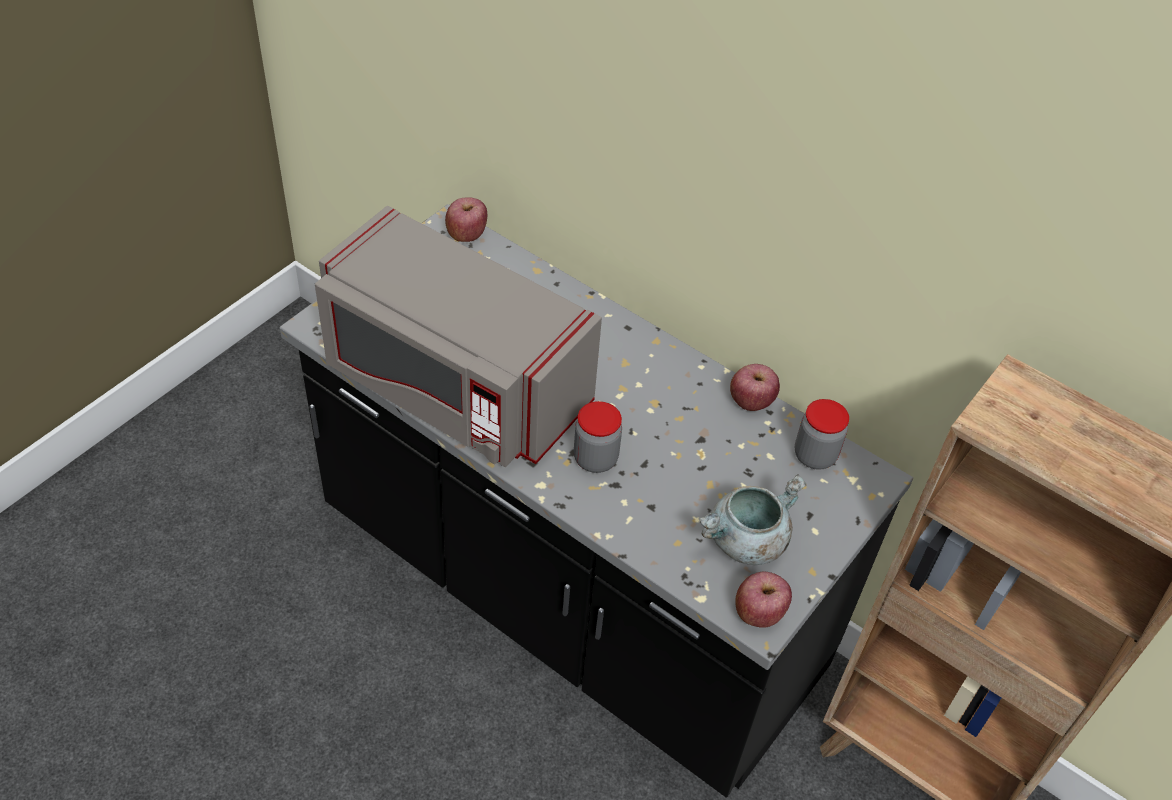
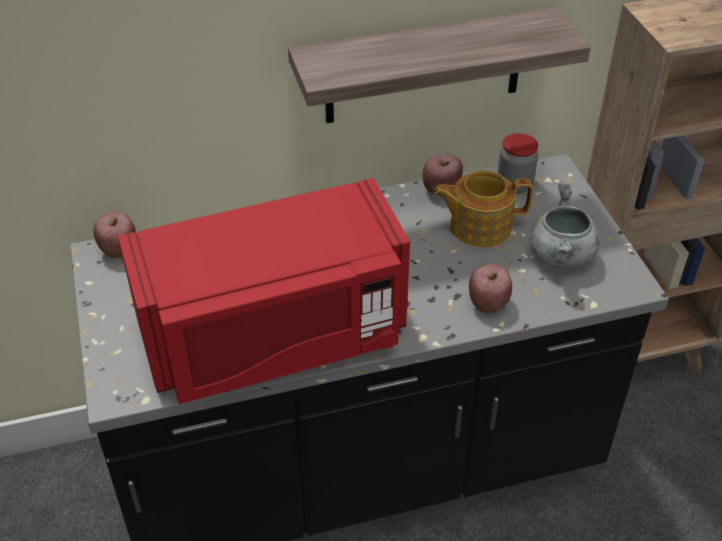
camera: 50 degrees left, 5 degrees down
(454, 385) = (274, 338): grey microwave -> red microwave
(595, 459) = (423, 294): jar -> none
(726, 456) = (479, 226): none -> teapot
(758, 613) = (626, 282): apple -> apple (488, 303)
(782, 268) = (424, 67): none -> shelf

